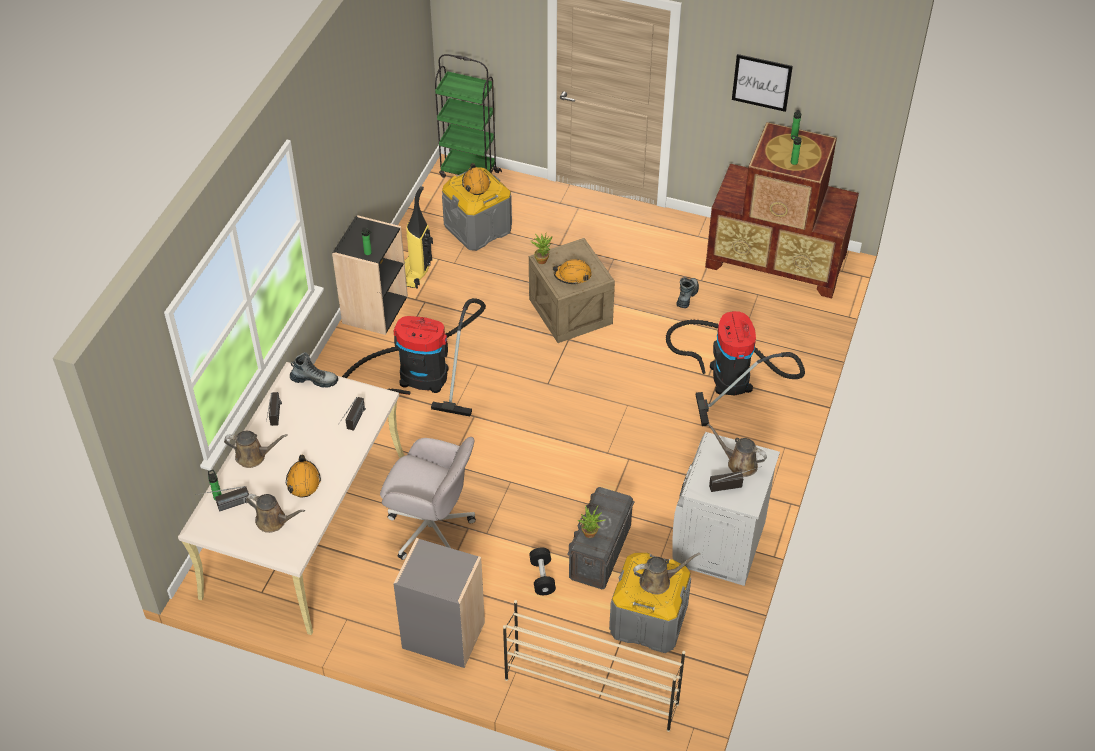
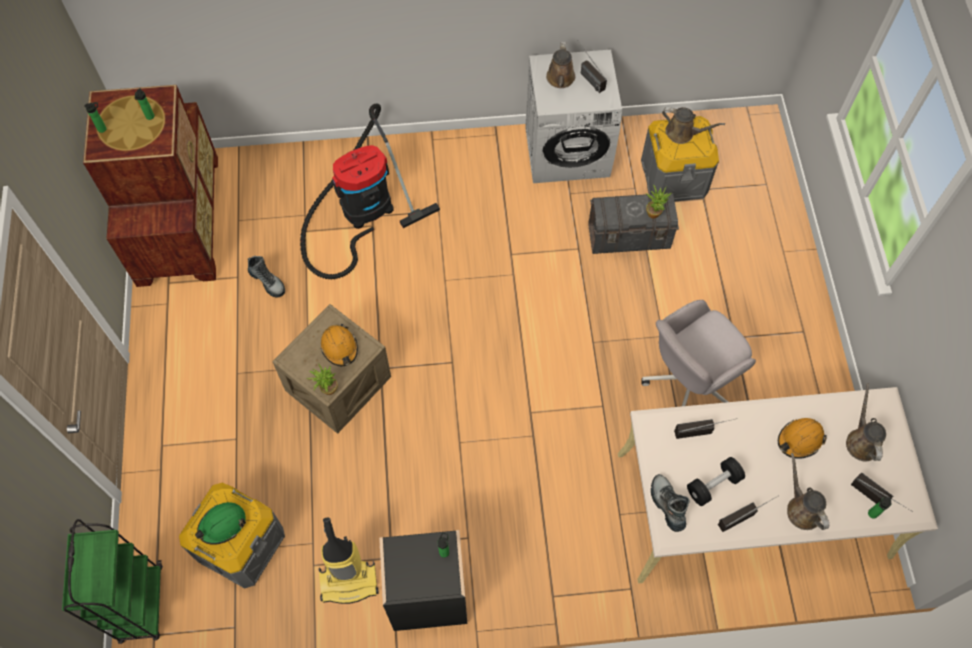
camera: 115 degrees left, 15 degrees up
(417, 377) = (506, 495): vacuum cleaner -> none
(431, 530) = (687, 384): grey office chair -> grey office chair turned 120 degrees counterclockwise
(442, 635) = (787, 322): grey bookcase -> none
(476, 184) = (222, 524): orange hard hat -> green hard hat
(542, 577) = (680, 271): black dumbbell -> black dumbbell (713, 485)
(590, 691) = (764, 192): beige shoe rack -> none
(658, 581) = (682, 133): brown watering can -> brown watering can turned 150 degrees clockwise
(687, 296) = (267, 282): boot -> boot turned 135 degrees counterclockwise
(761, 82) = (57, 141): picture -> none

